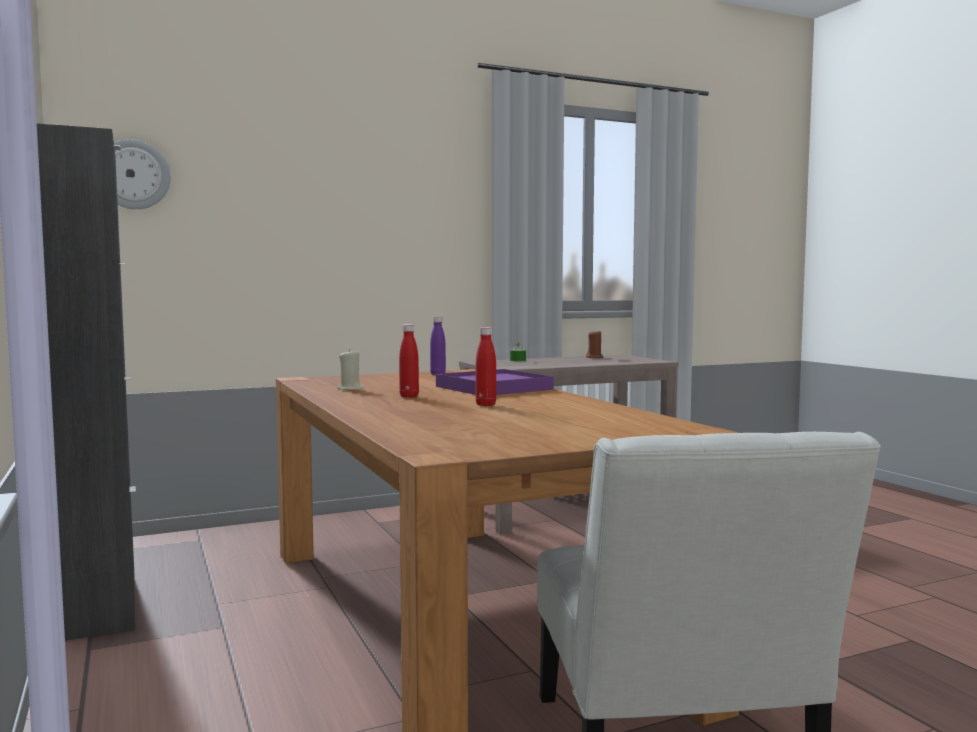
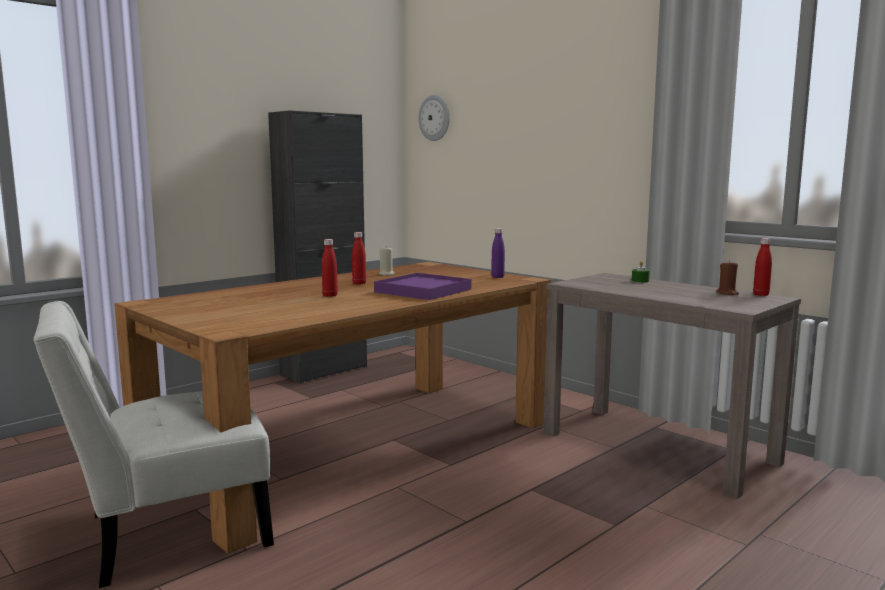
camera: 70 degrees right, 5 degrees up
(606, 356) = (761, 295): none -> red bottle

